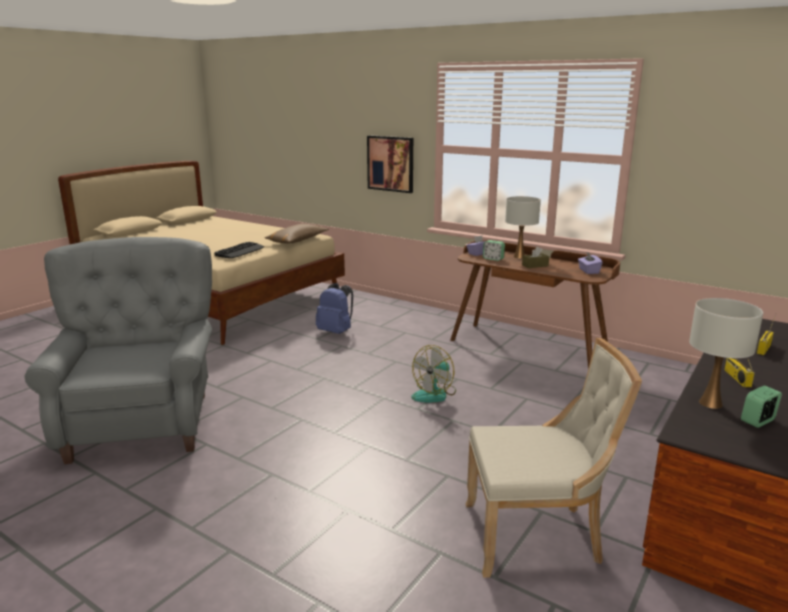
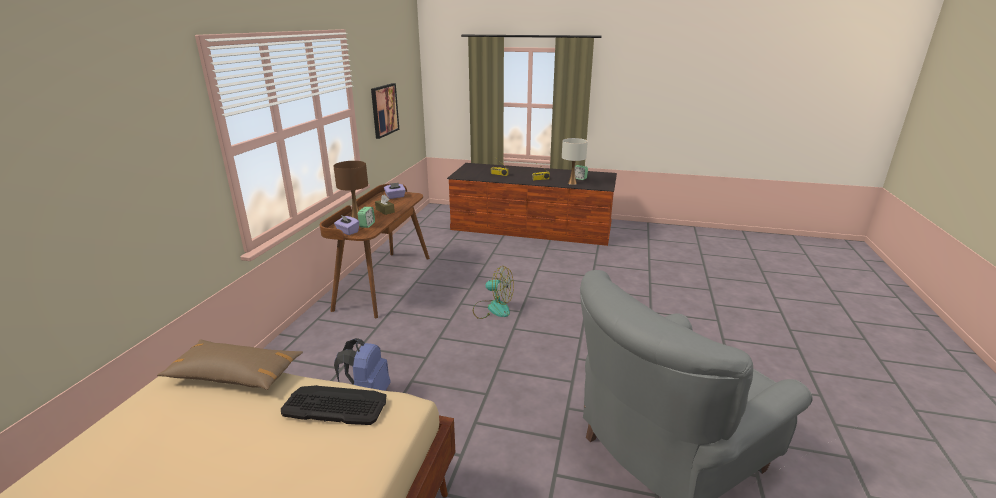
camera: 110 degrees left, 5 degrees up
(390, 163) = (169, 201): picture -> picture (384, 110)
(519, 257) = (356, 217): white table lamp -> brown table lamp
(537, 536) = (613, 264): beige chair -> none

